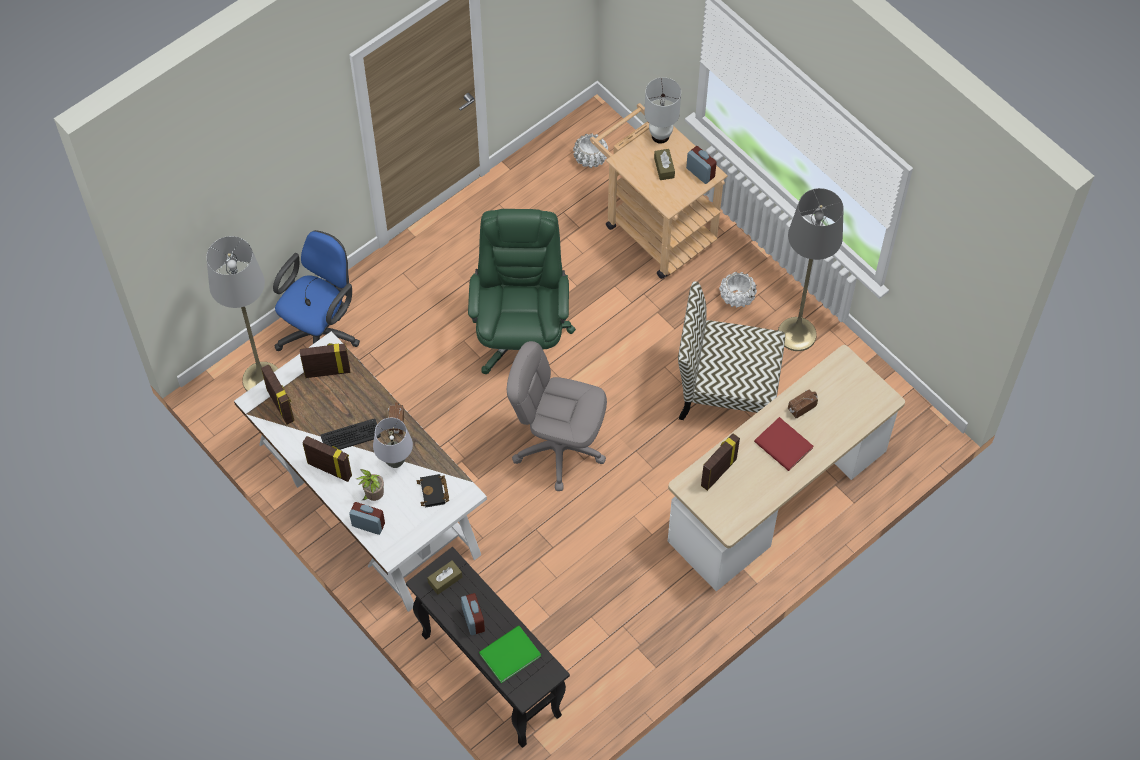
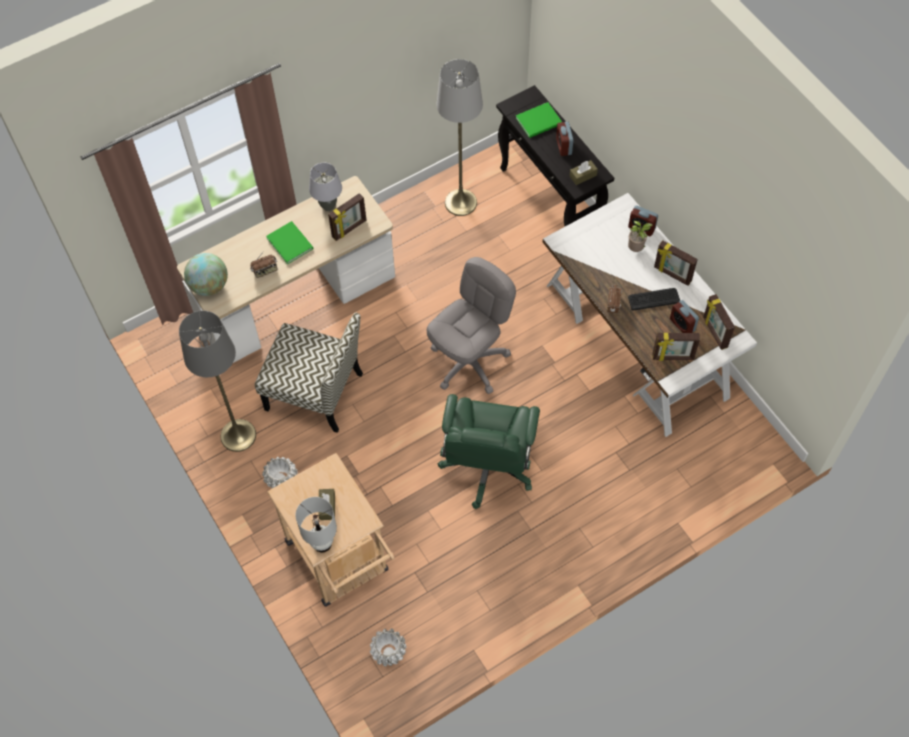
camera: 170 degrees left, 0 degrees up
(262, 379) = (728, 457): grey floor lamp -> grey floor lamp (461, 202)
(321, 332) = (673, 496): blue office chair -> none
(395, 461) = (616, 274): grey table lamp -> grey table lamp (328, 206)
(434, 492) = (585, 246): black book -> none
(559, 448) = (470, 362): grey office chair -> grey office chair turned 75 degrees counterclockwise
(700, 172) = (292, 496): alarm clock -> alarm clock (682, 324)
(783, 447) = (290, 242): red book -> green book
(859, 382) = (209, 285): none -> globe

